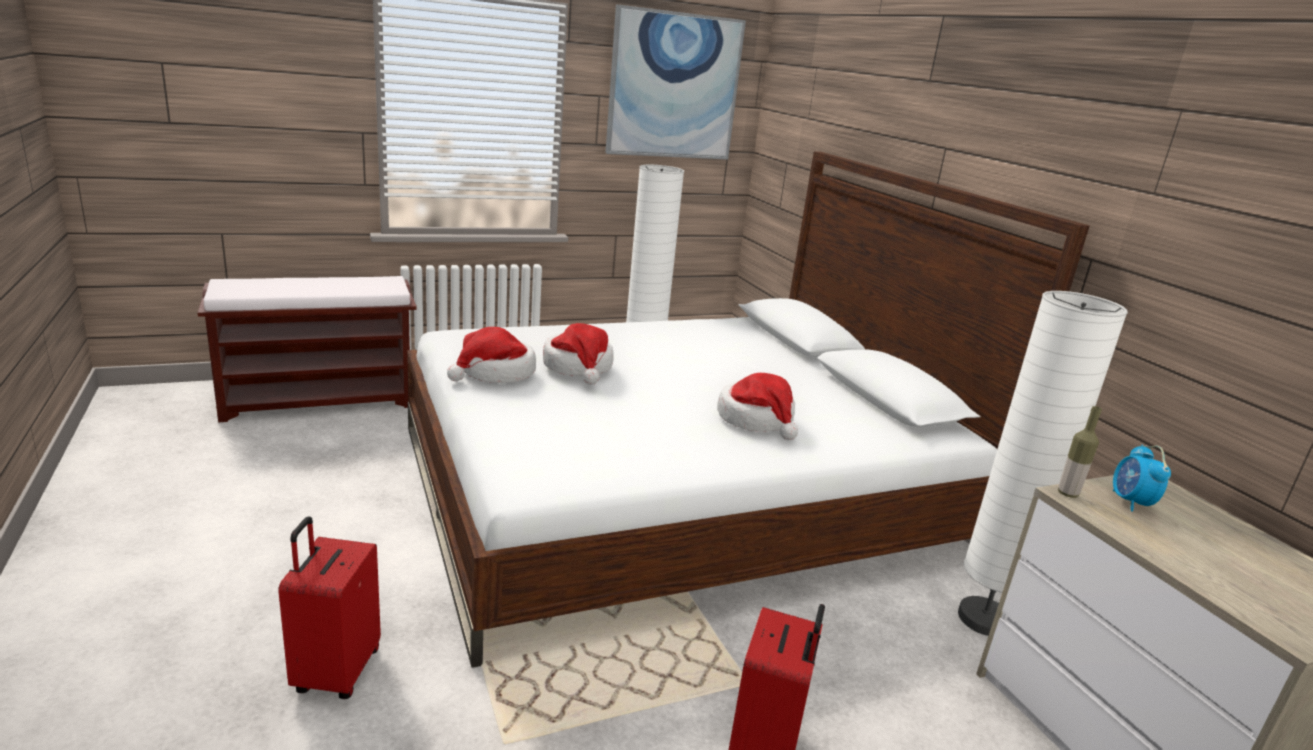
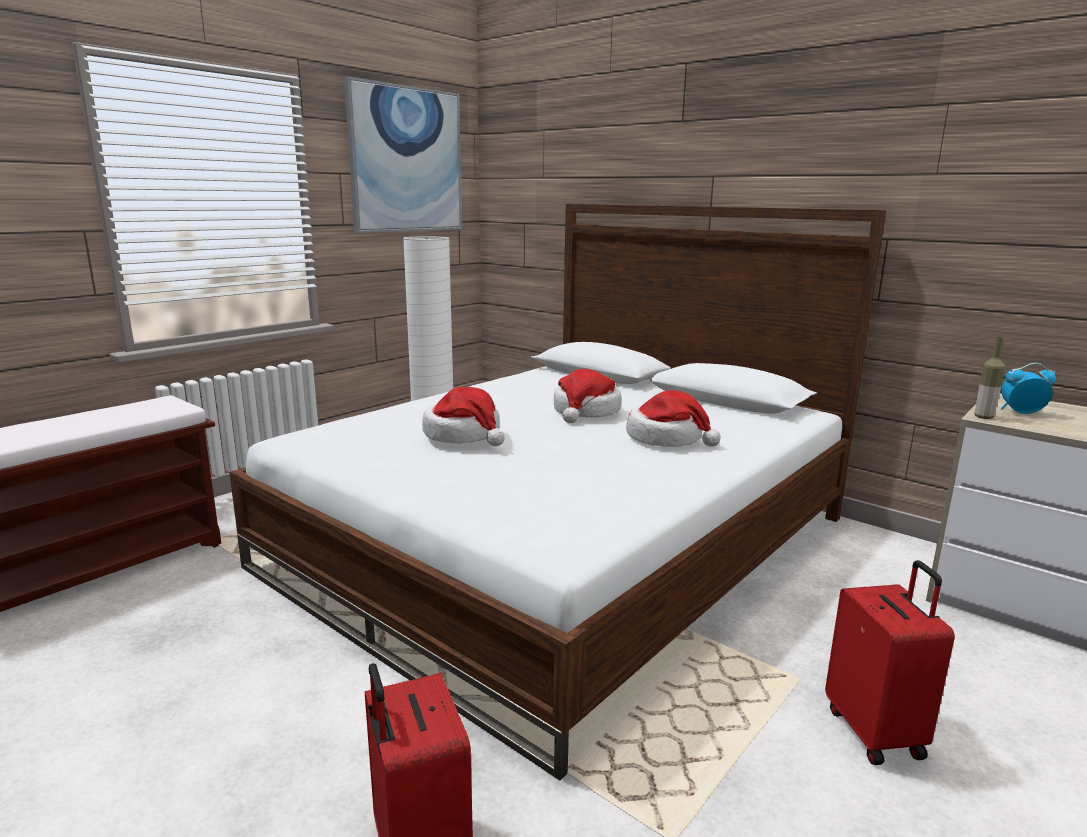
camera: 25 degrees left, 5 degrees down
(496, 373) = (389, 460): hat -> hat (586, 411)
(983, 619) = (884, 559): white floor lamp -> none
(1130, 502) = (1020, 412): alarm clock -> alarm clock turned 120 degrees clockwise

